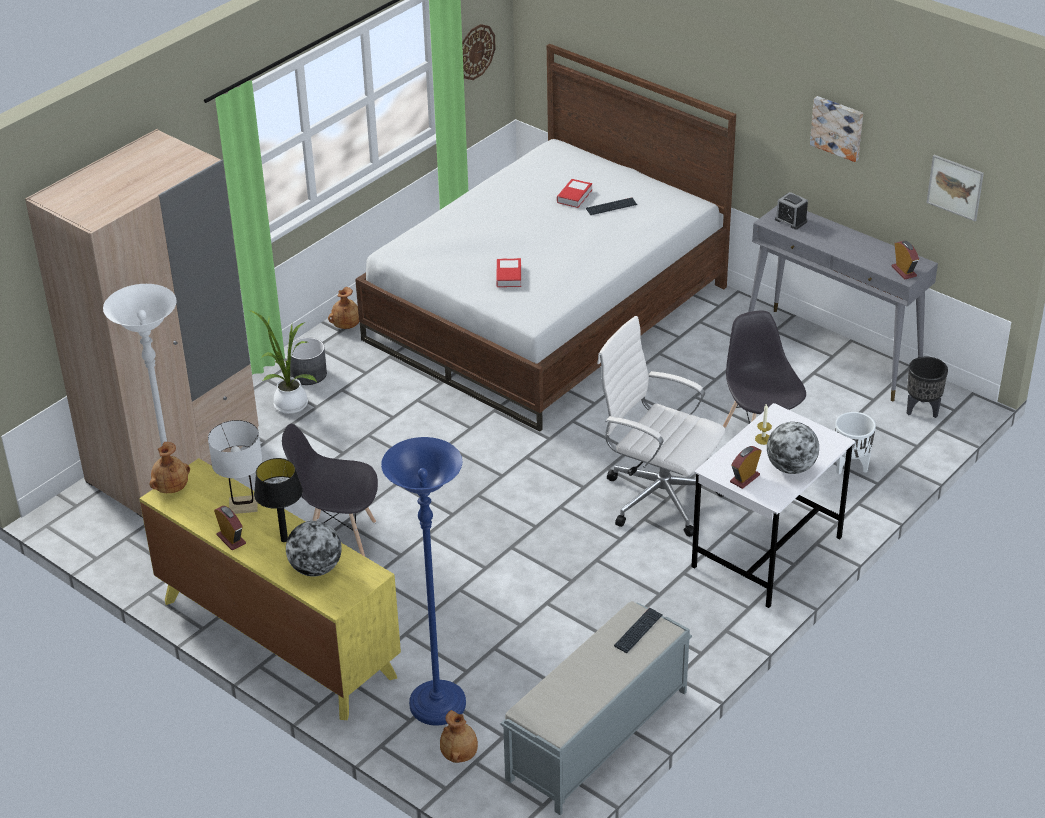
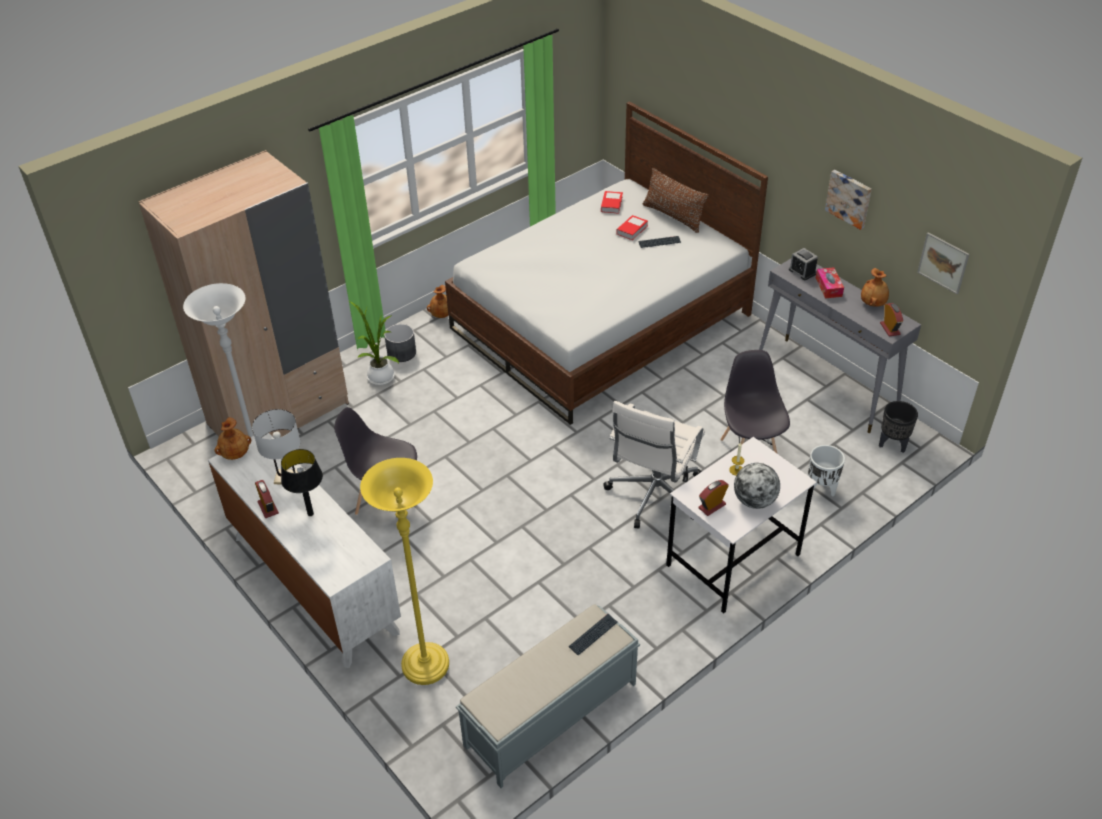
camera: 10 degrees right, 5 degrees up
(277, 638) = (313, 583): yellow dresser -> white dresser
(316, 568) = (328, 545): globe -> none
(437, 705) = (425, 665): blue floor lamp -> yellow floor lamp
(460, 754) = (432, 715): brown vase -> brown vase (873, 303)
(475, 51) = (568, 103): wall clock -> none
(509, 276) = (561, 294): book -> book (611, 204)
(620, 176) = (673, 216): none -> brown pillow
(658, 496) = (654, 495): white office chair -> white office chair turned 105 degrees counterclockwise
(825, 234) = (828, 287): none -> tissue box

